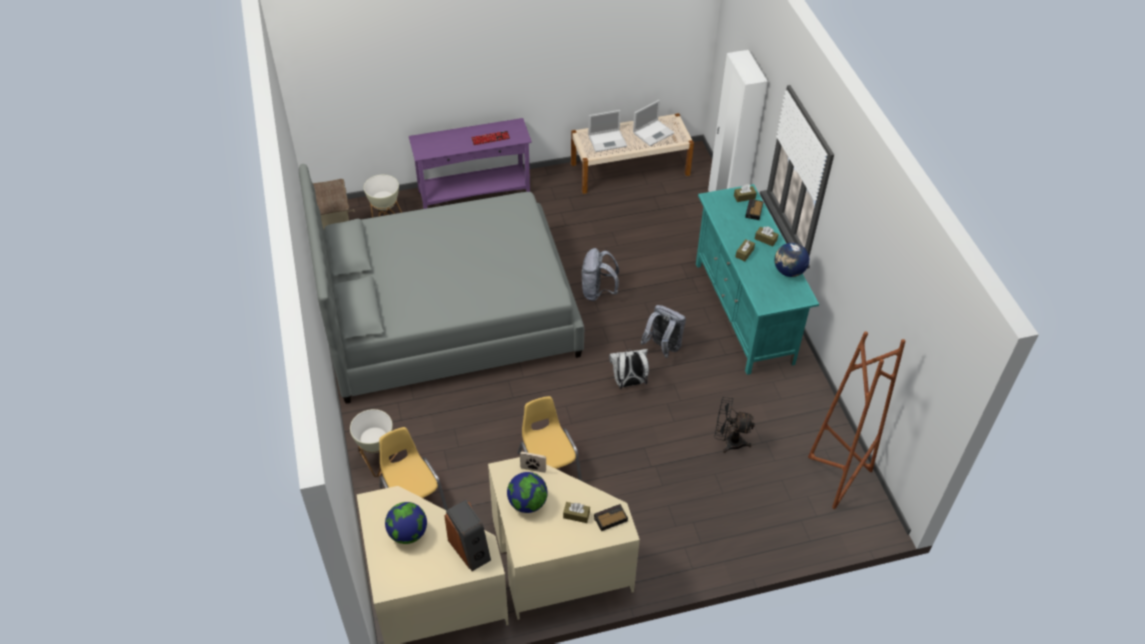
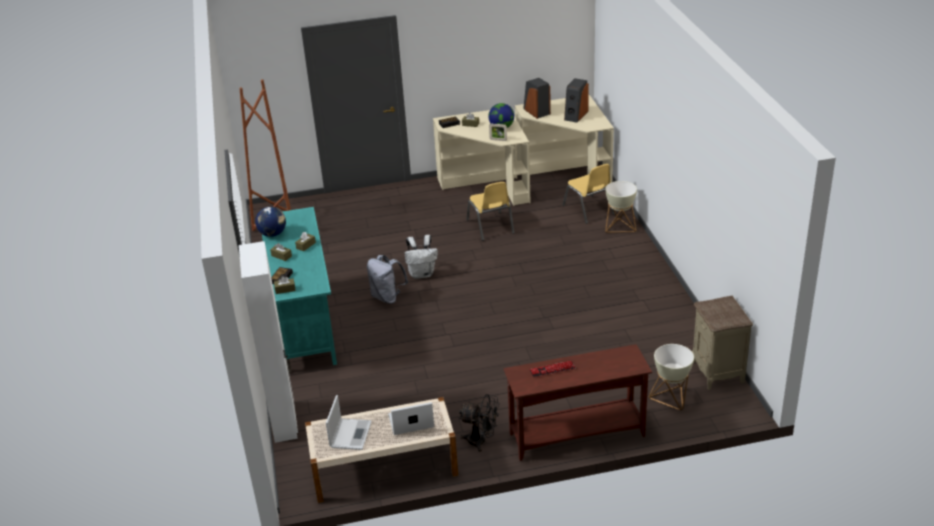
camera: 175 degrees left, 15 degrees down
(408, 533) = (575, 115): globe -> speaker
(448, 314) = (584, 317): grey bed -> none
(474, 192) = (576, 435): purple console table -> brown console table
(598, 292) = (440, 338): grey backpack -> none
(654, 132) = (350, 434): laptop -> laptop turned 135 degrees clockwise
(728, 441) = (351, 243): black fan -> black fan (481, 441)

